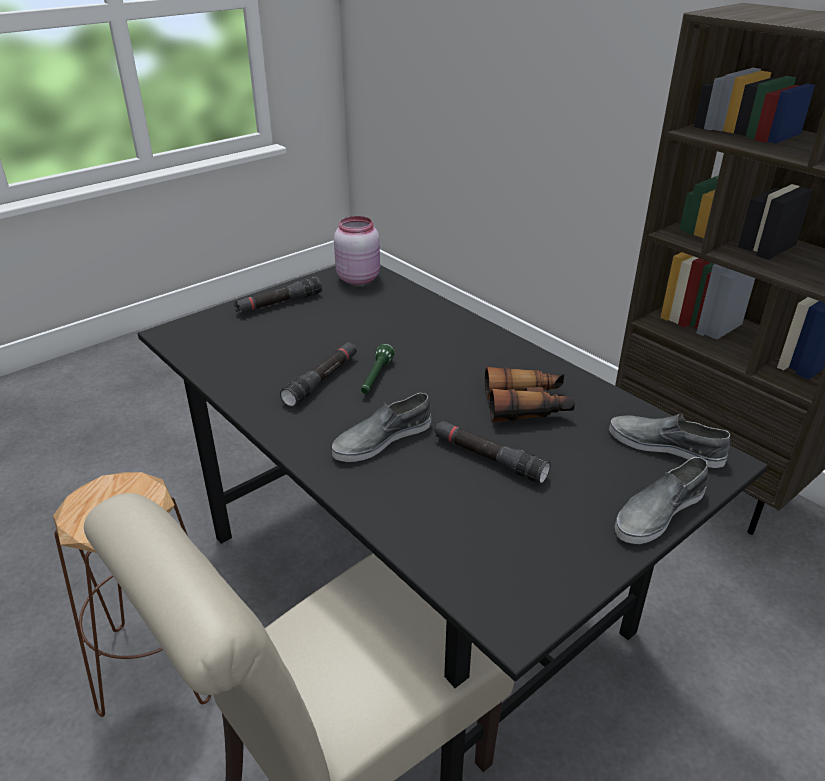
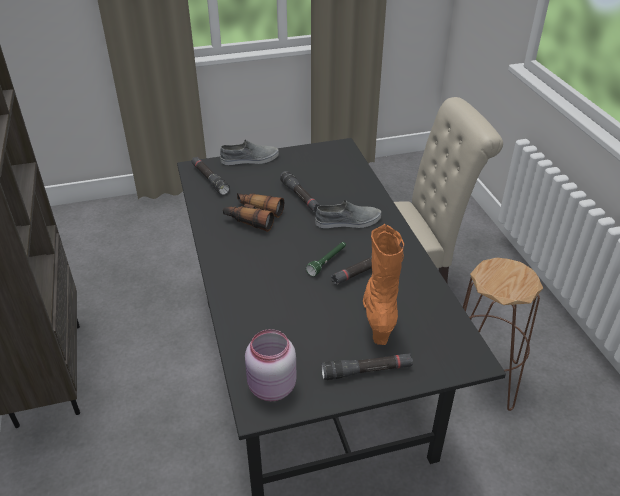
camera: 155 degrees left, 5 degrees up
(283, 343) = (379, 315): none -> orange boot
(665, 446) = (210, 179): grey shoe -> black flashlight

